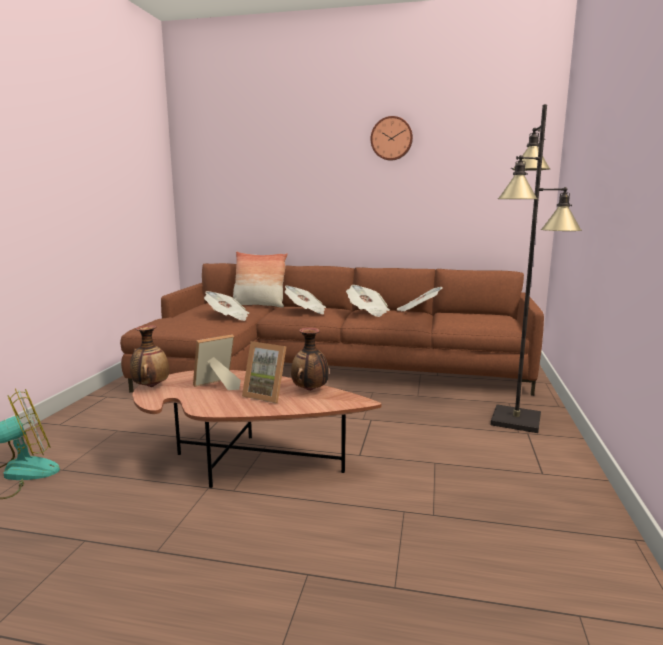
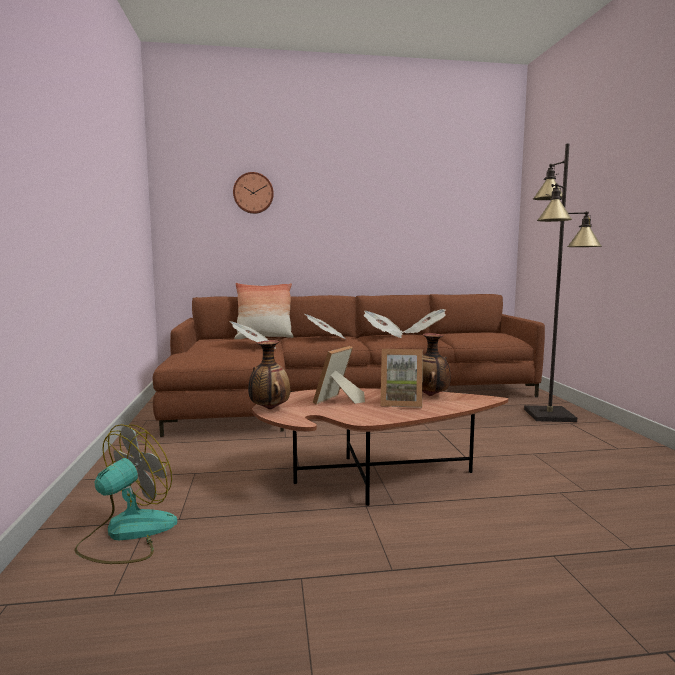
camera: 20 degrees left, 5 degrees down
(391, 138) = (382, 176): wall clock -> wall clock (253, 193)

